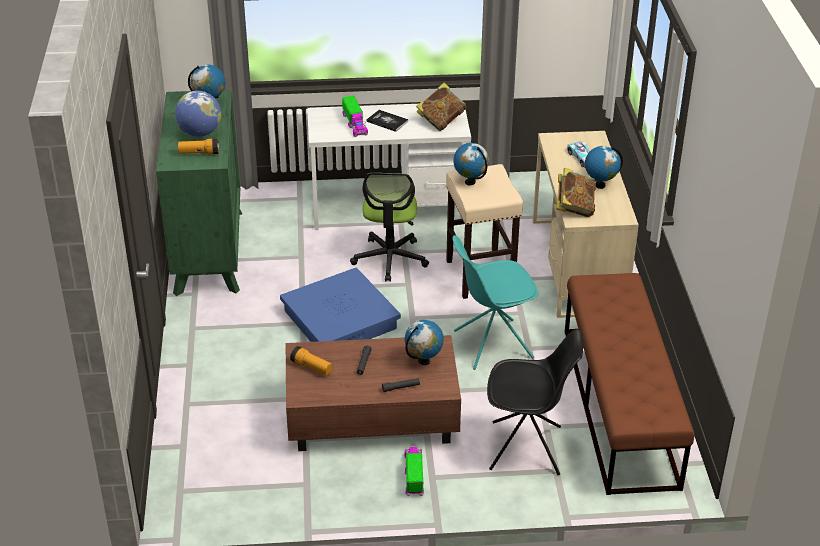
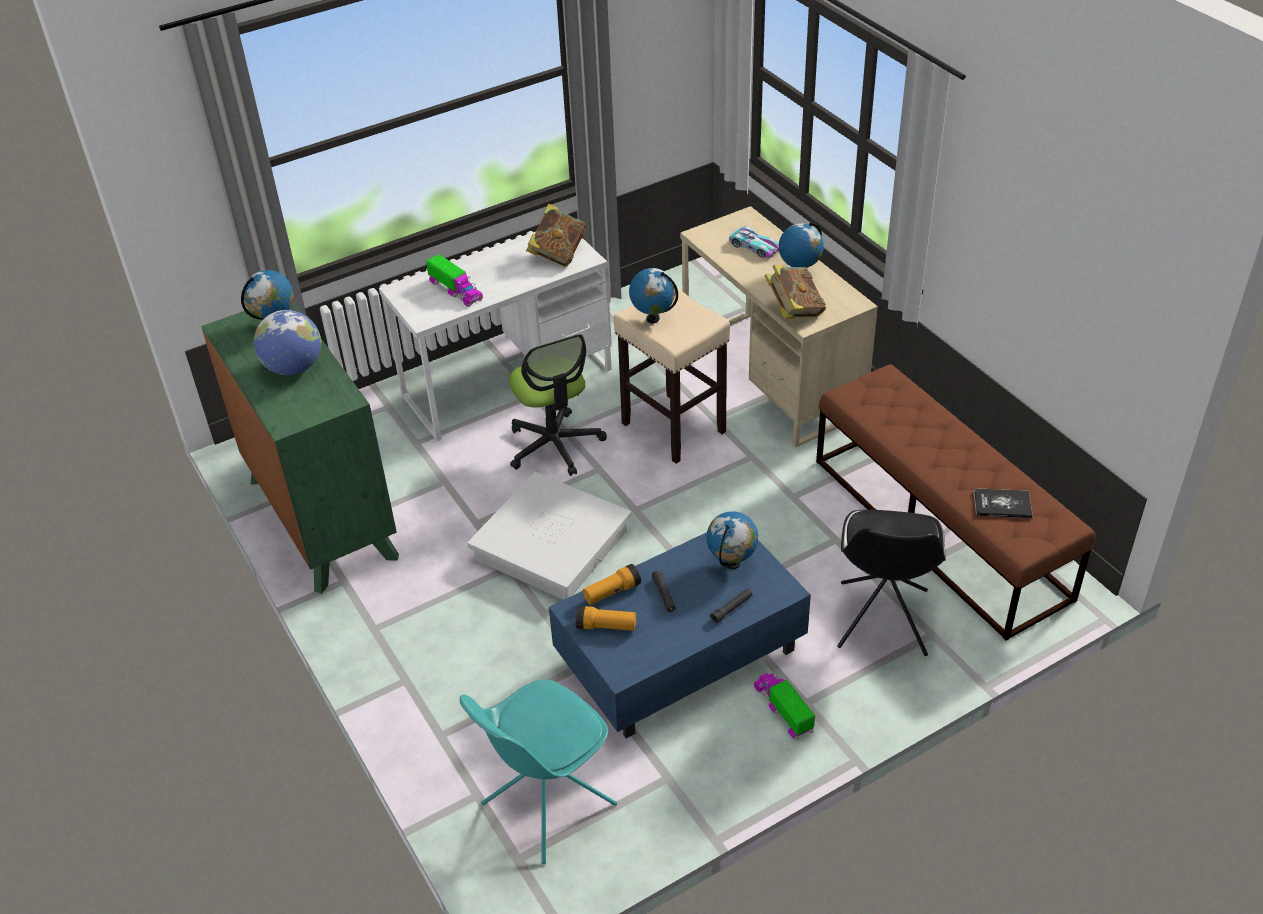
camera: 25 degrees left, 5 degrees up
(199, 153) = (315, 396): flashlight -> flashlight (612, 592)
(340, 319) = (552, 544): blue storage box -> white storage box
(370, 416) = (678, 655): brown coffee table -> blue coffee table
(387, 121) = (493, 274): book -> book (1002, 504)
(491, 344) = (749, 508): turquoise chair -> turquoise chair (546, 805)
(527, 448) = (882, 620): black chair -> black chair turned 120 degrees clockwise

